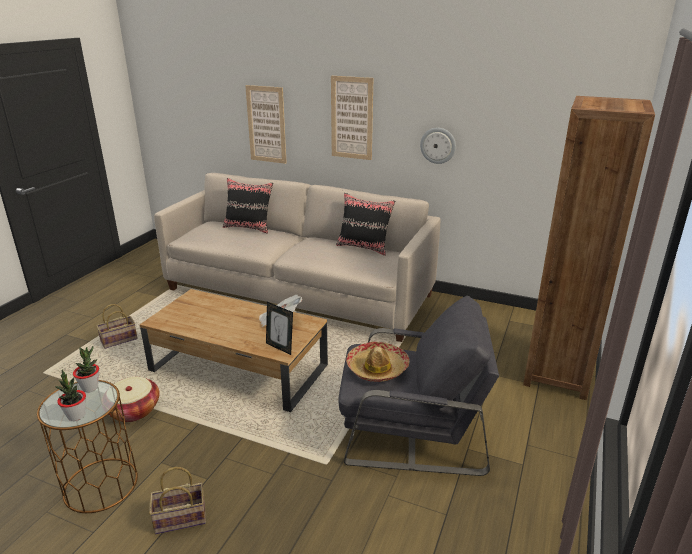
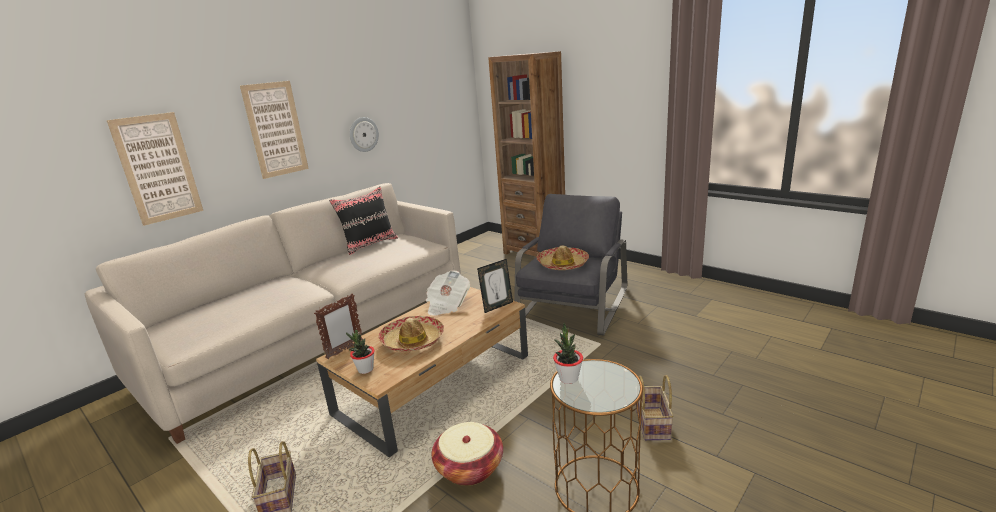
camera: 70 degrees left, 5 degrees down
(76, 415) = (621, 382): potted plant -> potted plant (365, 369)
(201, 295) = (344, 350): none -> picture frame
(214, 319) = (412, 340): none -> hat
(249, 227) = (229, 296): black pillow -> none

